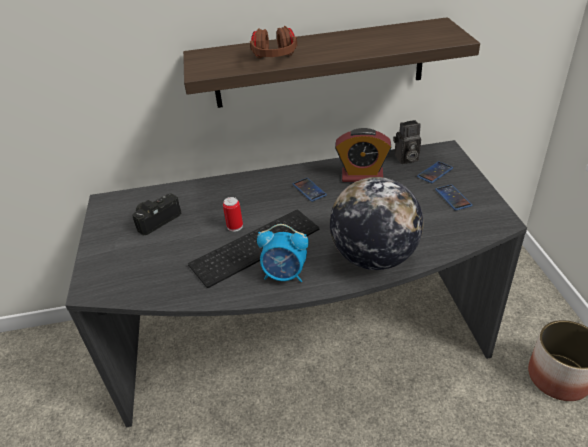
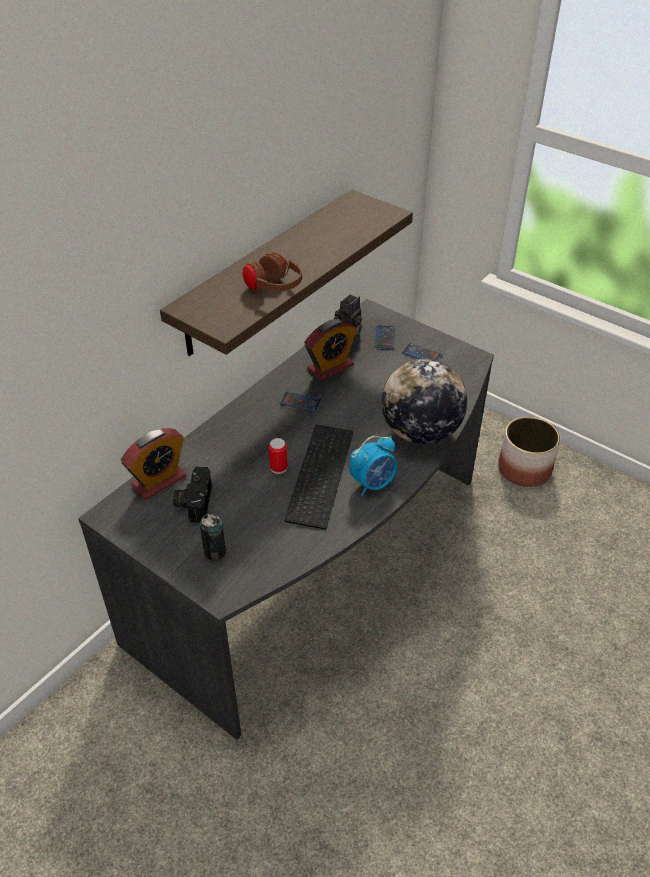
camera: 45 degrees left, 5 degrees up
(123, 259) = (215, 552): none -> can
(156, 196) = (159, 481): none -> alarm clock

